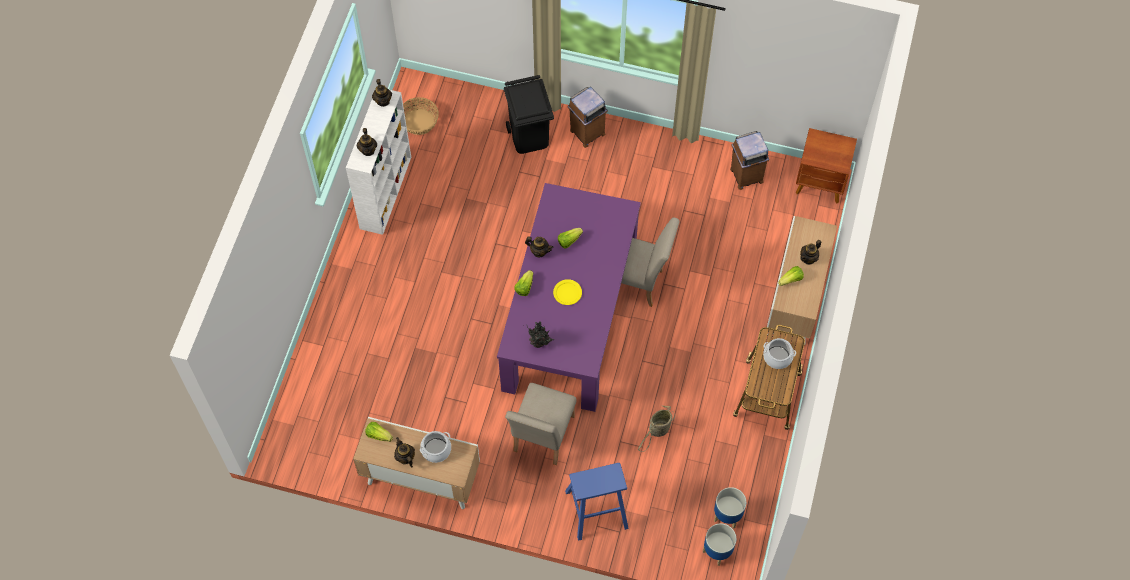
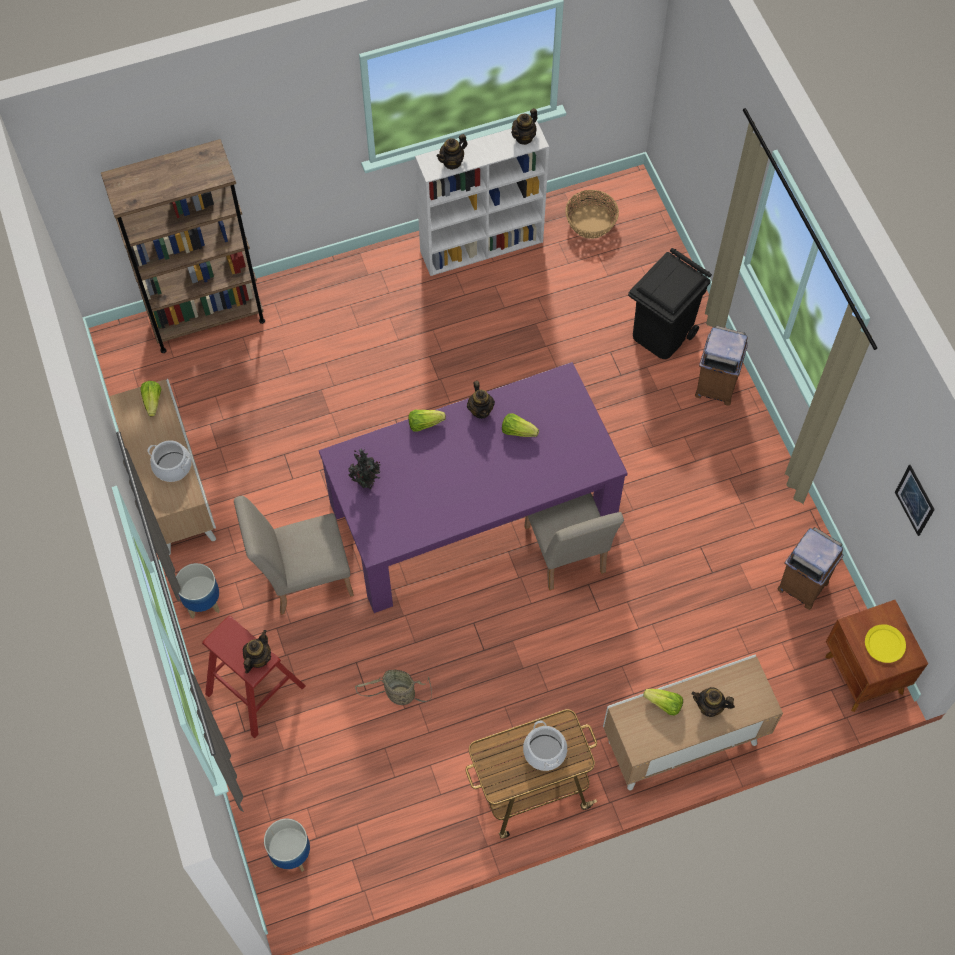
camera: 55 degrees right, 0 degrees up
(305, 383) = (207, 318): none -> brown bookcase
(405, 457) = (143, 443): teapot -> teapot (258, 658)
(567, 293) = (450, 470): yellow plate -> yellow plate (884, 644)
(596, 509) = (255, 689): blue stool -> red stool
(727, 516) = (343, 838): planter -> planter (202, 603)
(793, 65) = (914, 500): none -> picture

